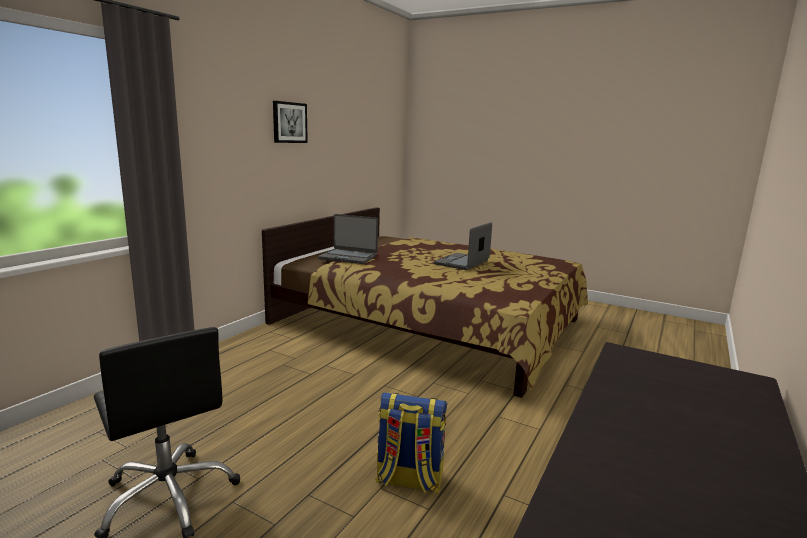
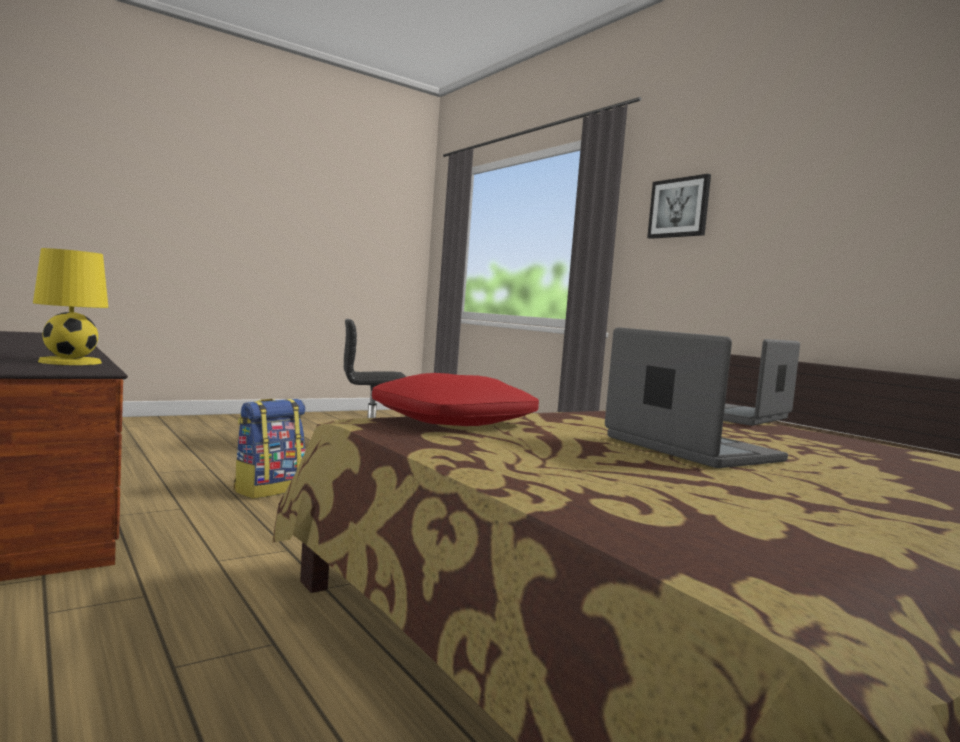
camera: 115 degrees right, 10 degrees down
(289, 122) = (822, 180): picture -> picture (679, 208)
(487, 290) = (454, 420): none -> red pillow
(629, 374) = (69, 362): none -> yellow table lamp

